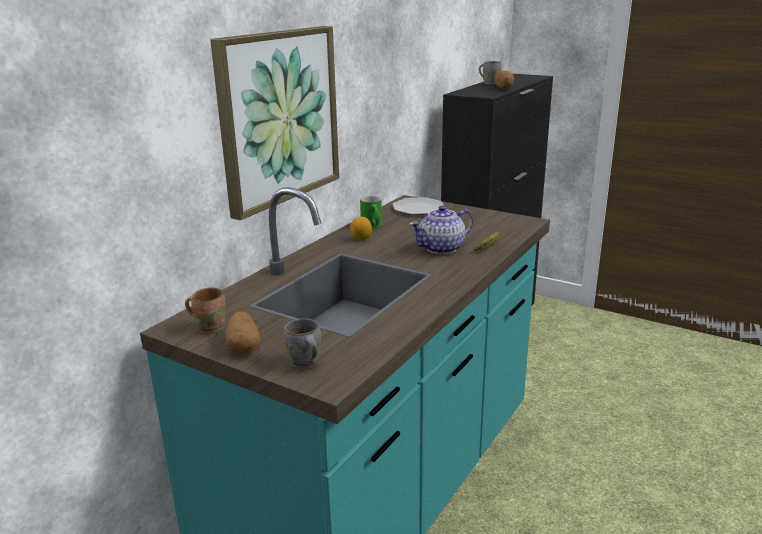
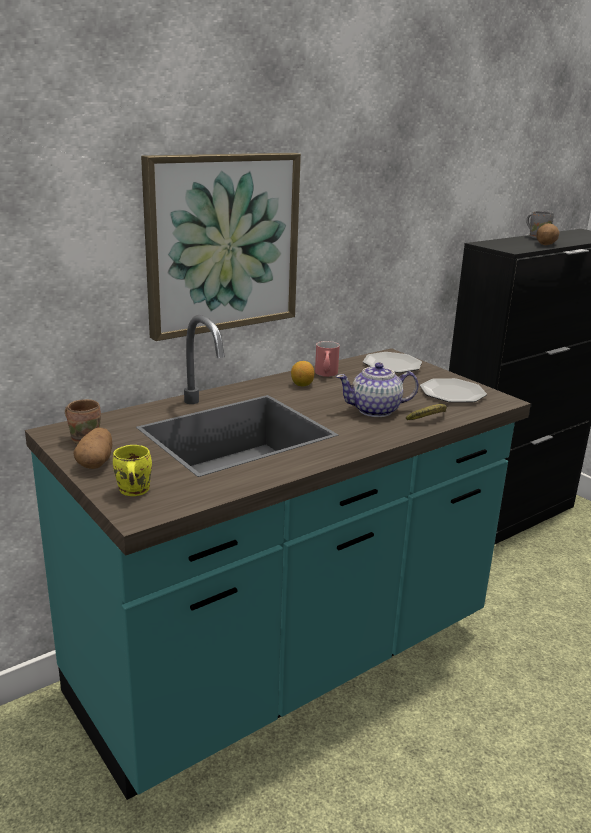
camera: 20 degrees right, 0 degrees up
(304, 364) = (132, 491): grey mug -> yellow mug
(373, 226) = (326, 375): green mug -> red mug
(487, 222) = (452, 393): none -> plate

